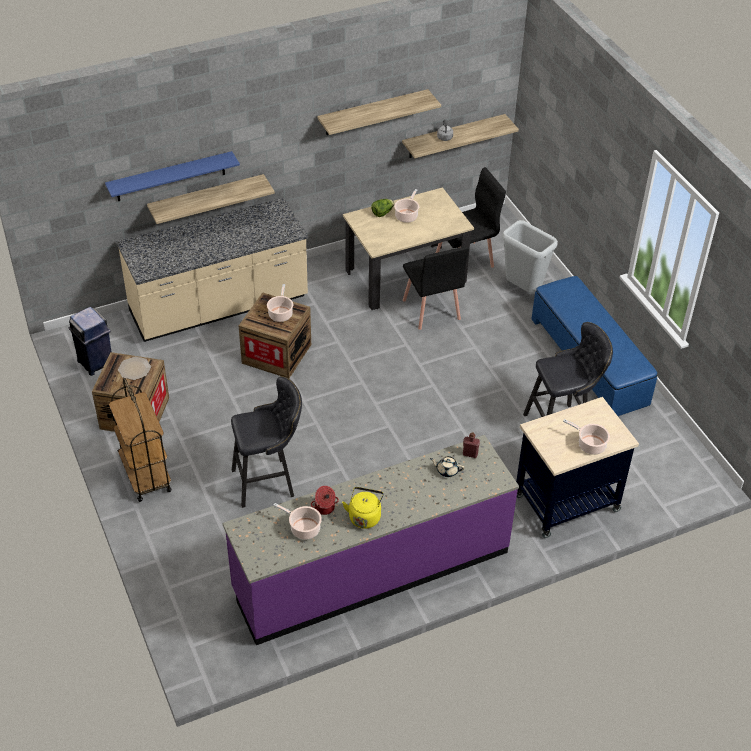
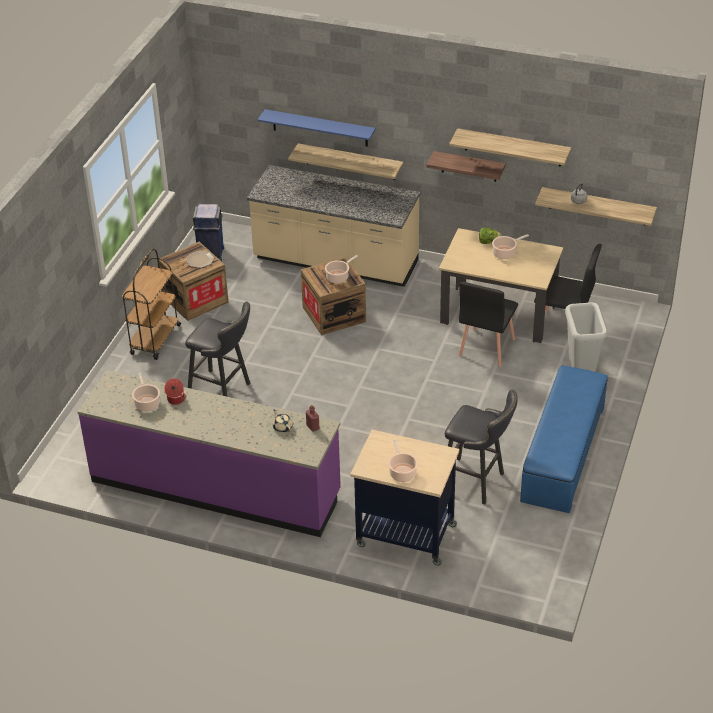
camera: 45 degrees right, 5 degrees down
(331, 150) = (469, 166): none -> shelf
(364, 516) = (192, 420): yellow kettle -> none

